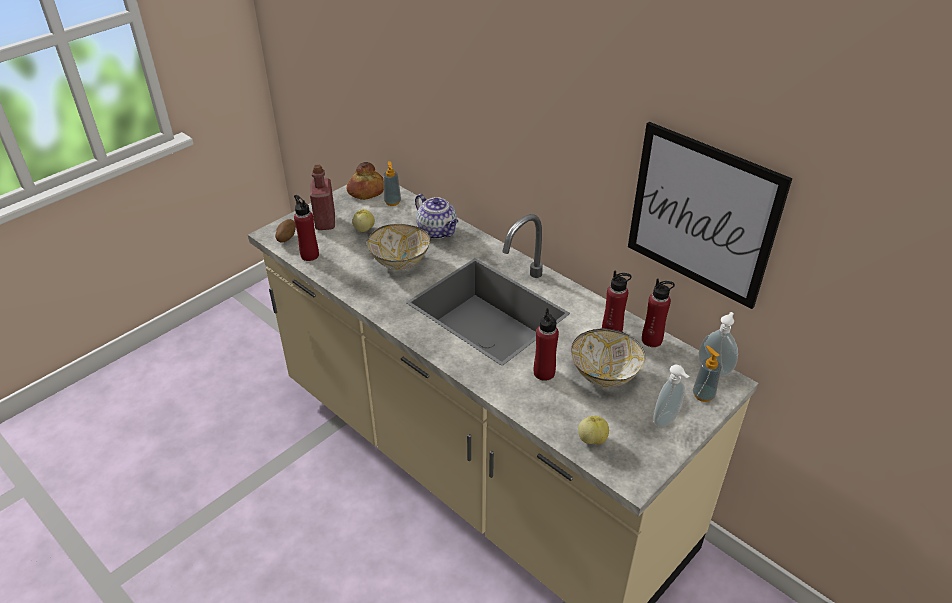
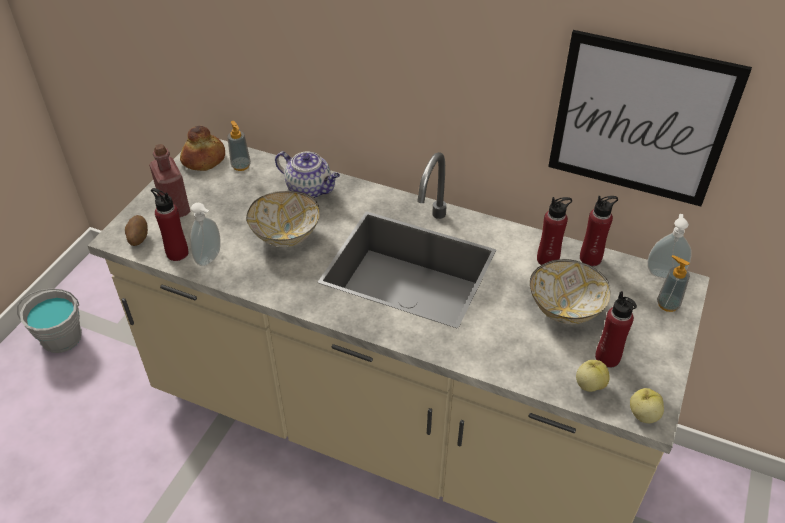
camera: 20 degrees left, 5 degrees up
(243, 323) = (62, 337): none -> grey bucket
(364, 229) = (225, 206): apple -> apple (643, 414)
(544, 373) = (505, 324): red bottle -> red bottle (607, 358)
(667, 421) = (649, 342): soap dispenser -> soap dispenser (210, 259)

